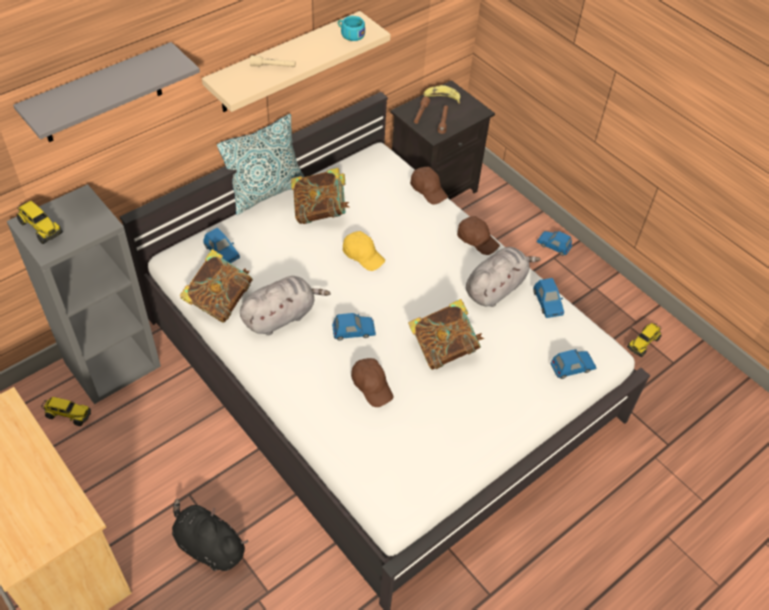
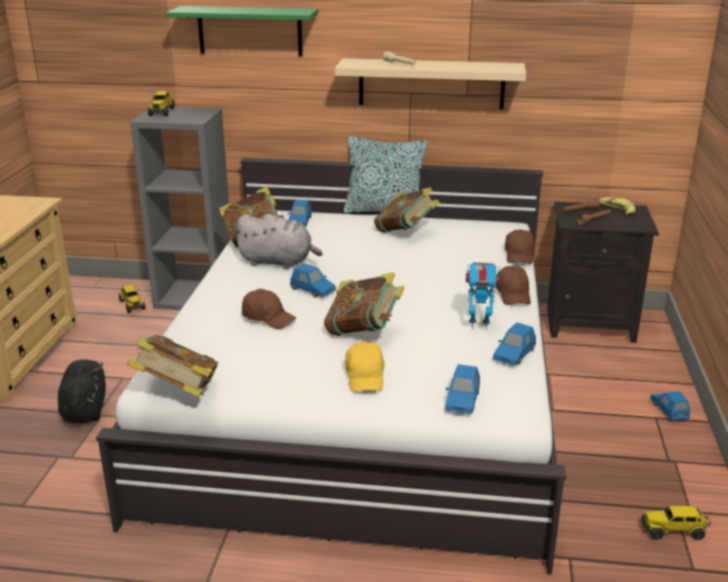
camera: 50 degrees right, 25 degrees down
(101, 94) = (250, 31): grey shelf -> green shelf
(350, 34) = (491, 67): turquoise cup -> none
(363, 255) = (396, 262): yellow cap -> yellow cap (365, 377)
(372, 386) = (268, 318): brown cap -> brown cap turned 75 degrees counterclockwise
(421, 502) = (177, 392): none -> book
(496, 288) = (479, 324): grey plush toy -> toy robot
(572, 367) = (462, 400): blue toy car -> blue toy car turned 75 degrees clockwise

